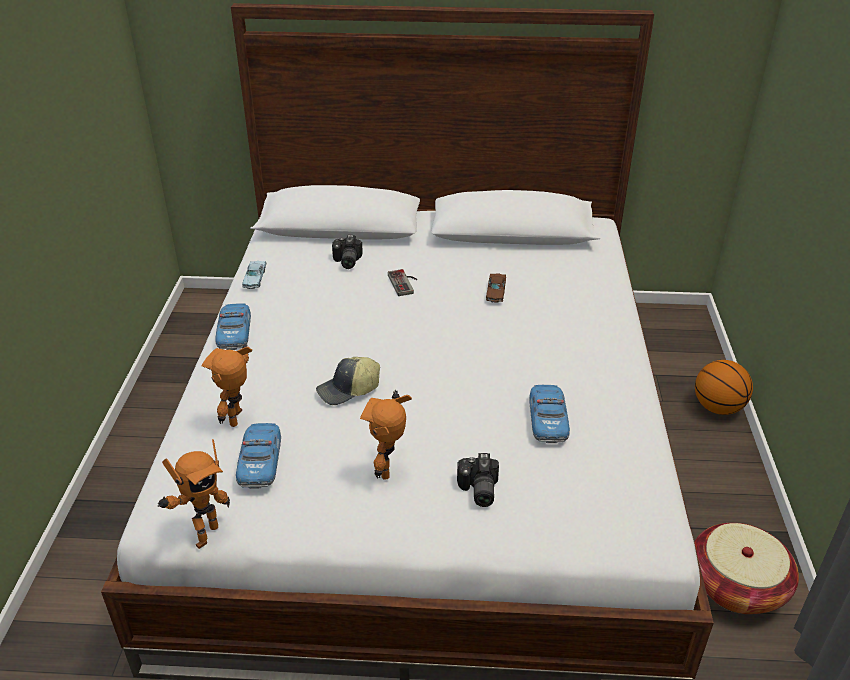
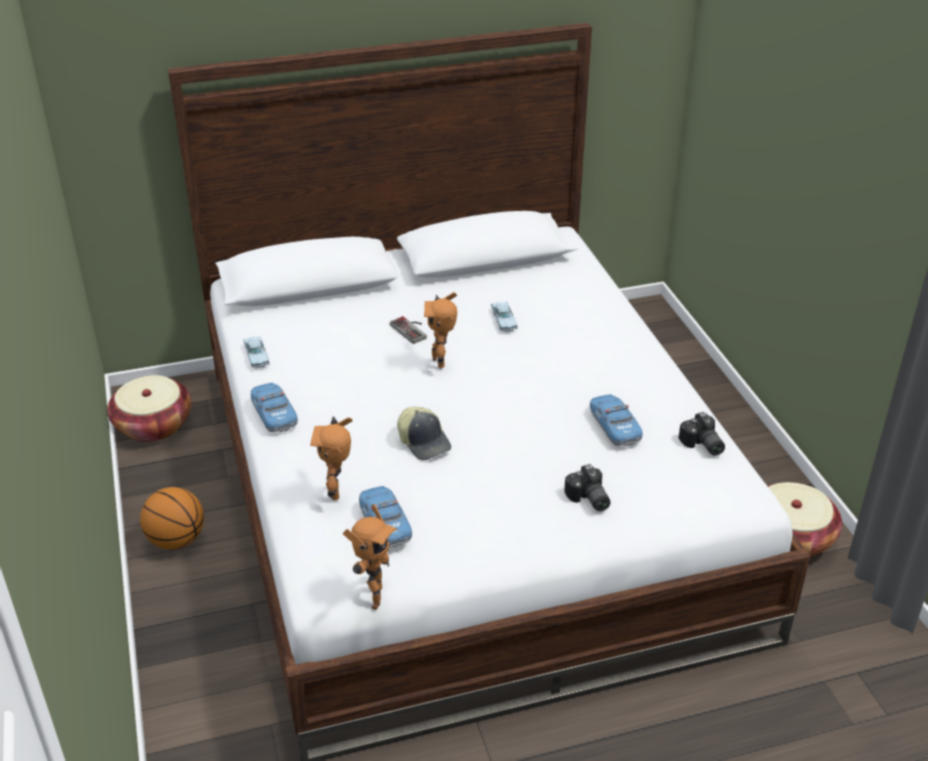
camera: 20 degrees left, 0 degrees up
(197, 326) = (153, 425): none -> basket
(346, 261) = (339, 320): camera -> camera (702, 445)
(349, 390) = (424, 442): cap -> cap turned 75 degrees counterclockwise
(390, 470) = (503, 501): toy robot -> toy robot (441, 361)
(496, 291) = (503, 320): brown toy car -> blue toy car
(717, 407) = (711, 389): basketball -> basketball (176, 540)

